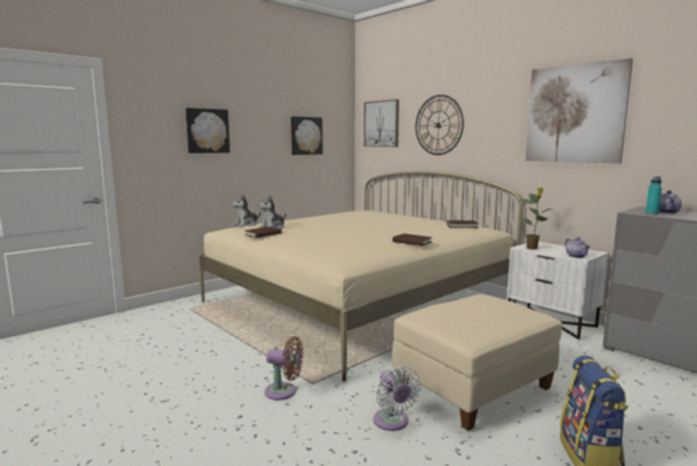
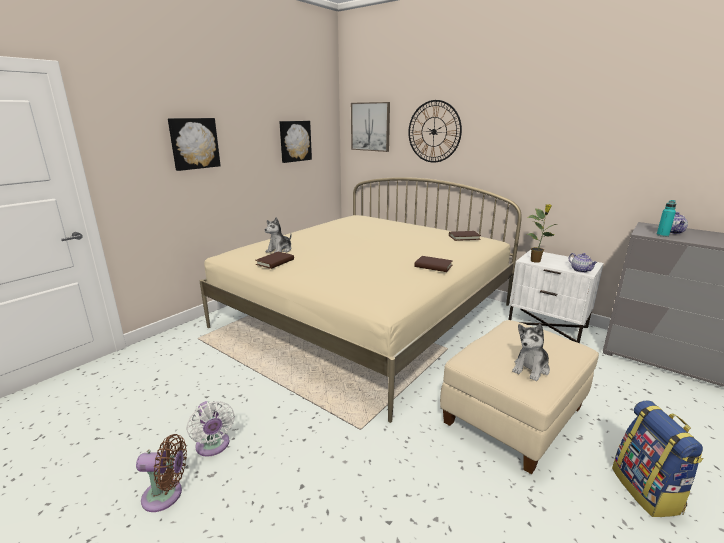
camera: 10 degrees left, 10 degrees up
(246, 225) = (248, 246): plush toy -> plush toy (531, 368)
(284, 392) = (336, 444): brown fan -> brown fan (166, 495)
(392, 422) = (457, 472): white fan -> white fan (213, 446)
(574, 114) = (581, 129): picture -> none

